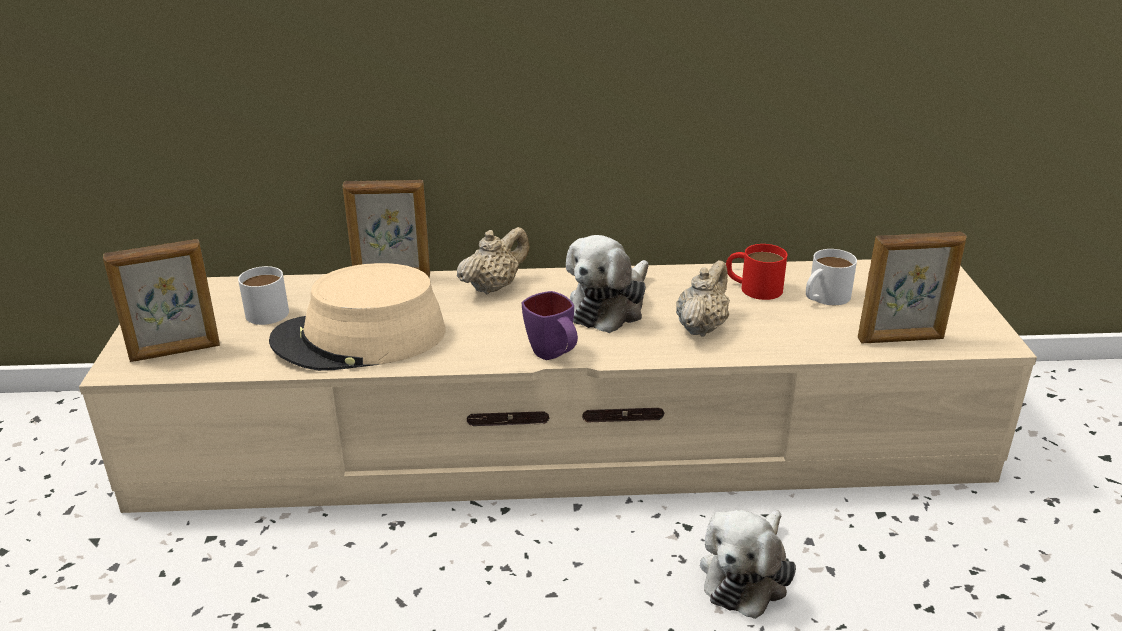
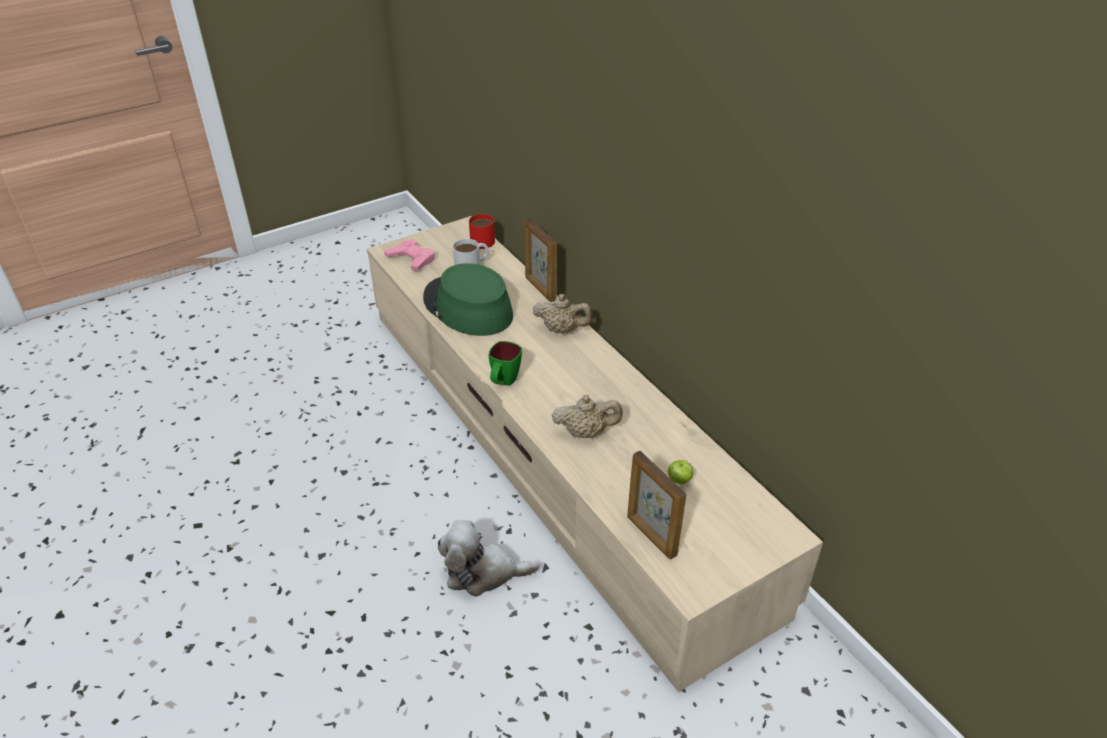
camera: 60 degrees right, 10 degrees up
(175, 352) = (411, 259): picture frame -> pink game controller
(359, 338) = (467, 307): beige hat -> green hat
(554, 356) = (503, 383): purple mug -> green mug
(610, 306) = (579, 384): plush toy -> none
(753, 287) = (662, 441): red mug -> red mug (482, 239)
(823, 297) = (679, 480): white mug -> apple

